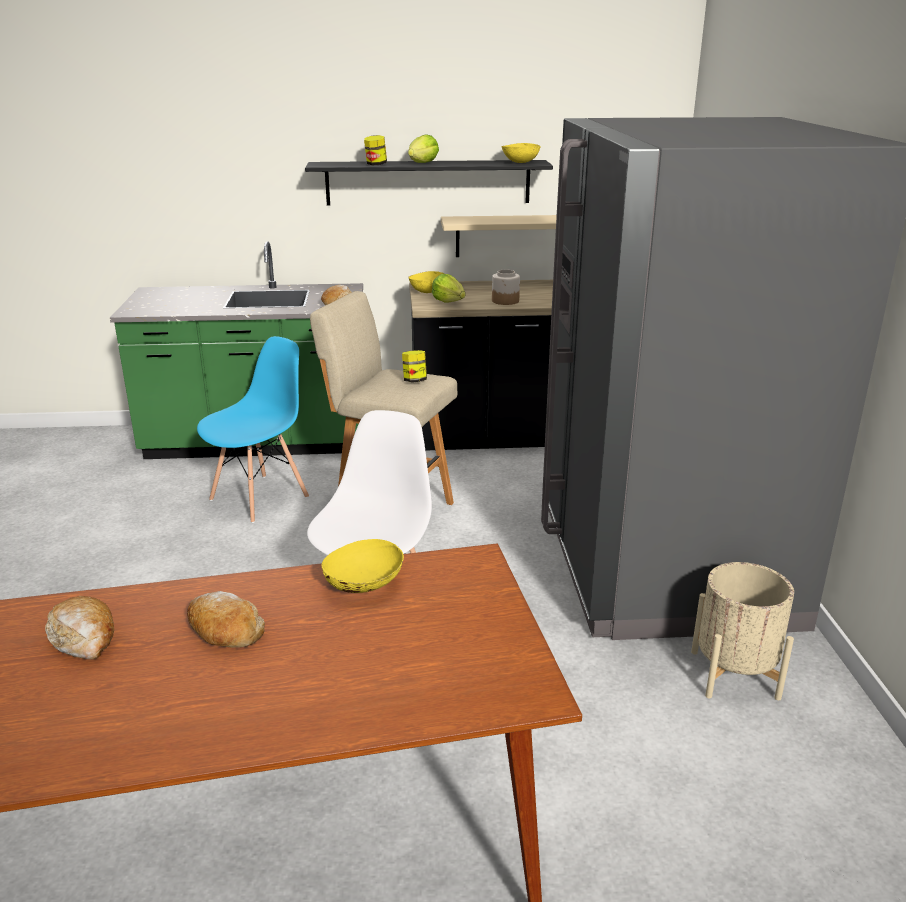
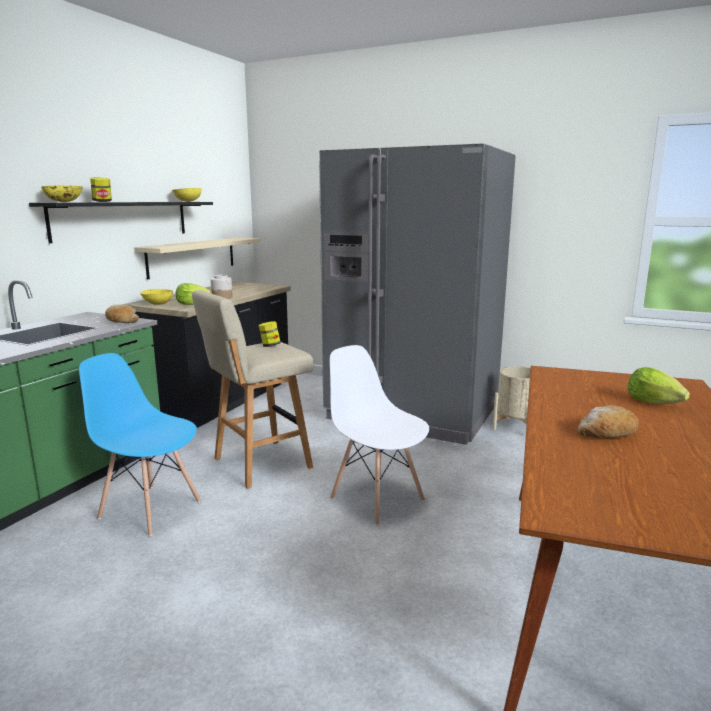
camera: 60 degrees left, 10 degrees down
(84, 638) = (604, 476): bread -> none
(260, 498) = (150, 509): blue chair -> blue chair turned 45 degrees counterclockwise
(364, 586) = (565, 395): yellow bowl -> yellow bowl (64, 202)
(423, 163) = (130, 201): lettuce -> lettuce (652, 402)

